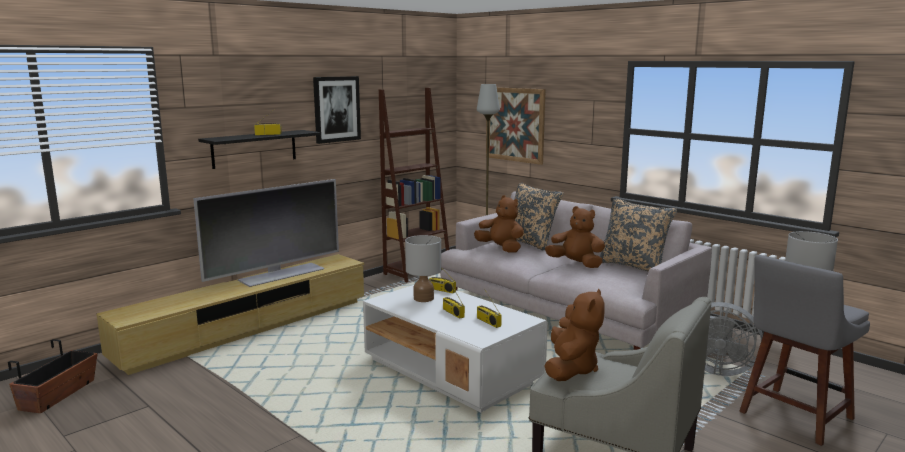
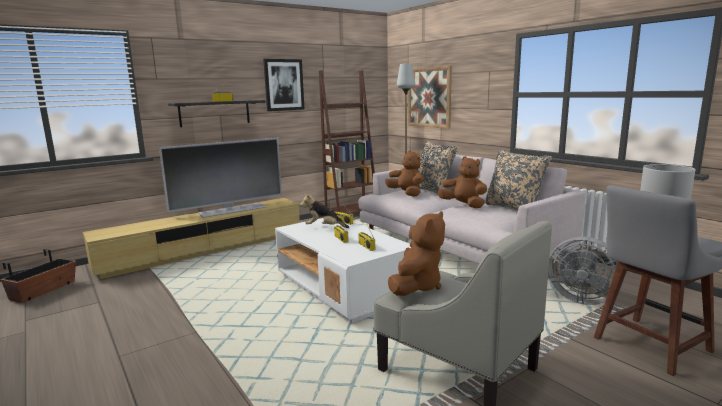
camera: 10 degrees right, 0 degrees up
(424, 298) = (324, 227): grey table lamp -> plush toy

